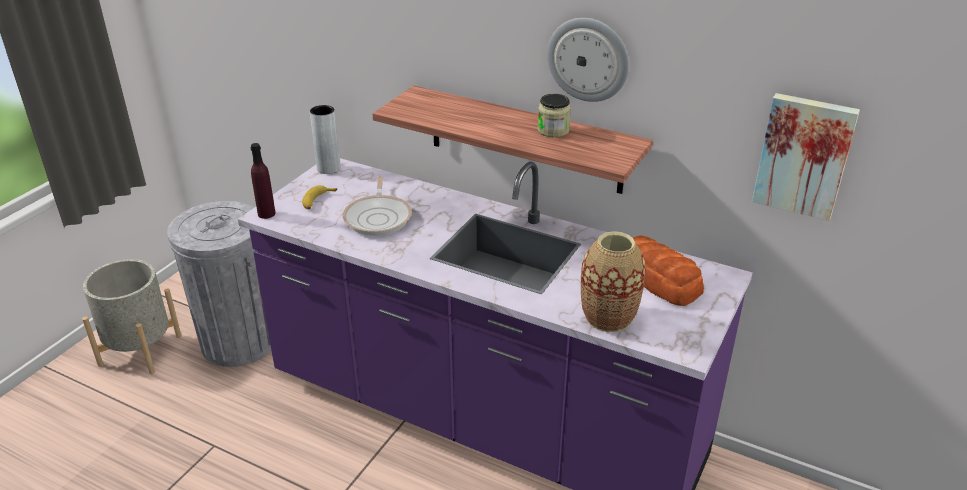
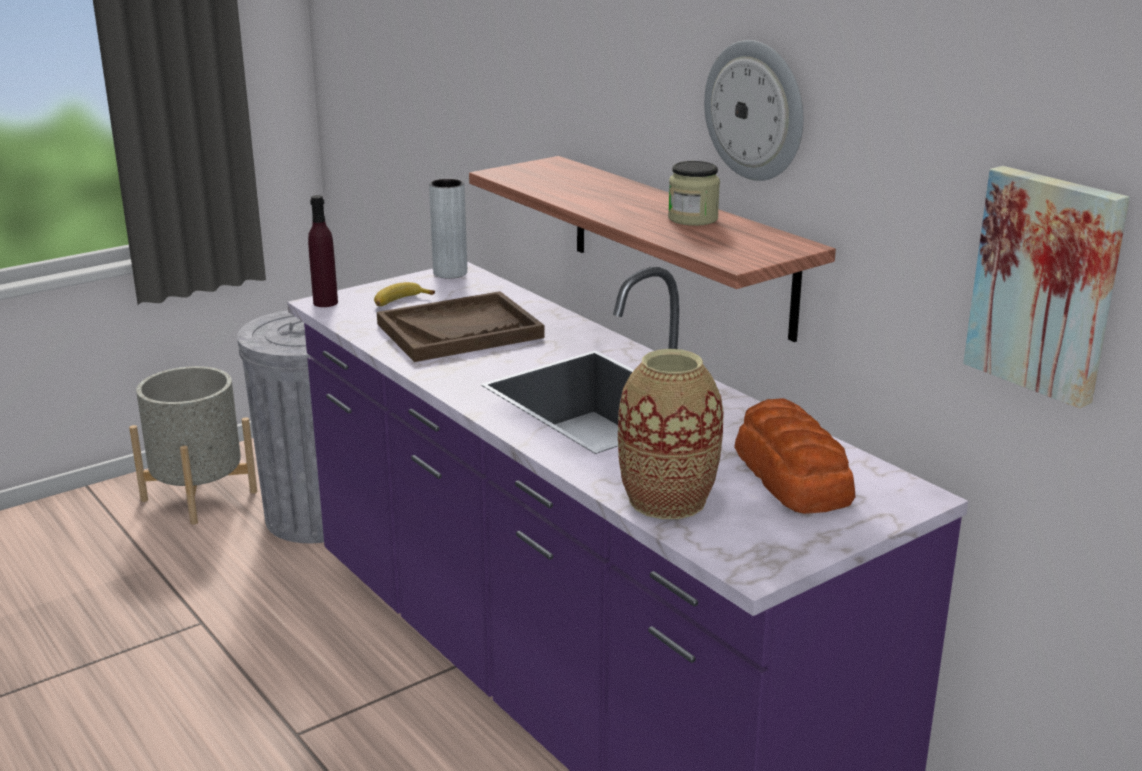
camera: 25 degrees right, 10 degrees down
(378, 217) = (460, 331): frying pan -> brown tray

